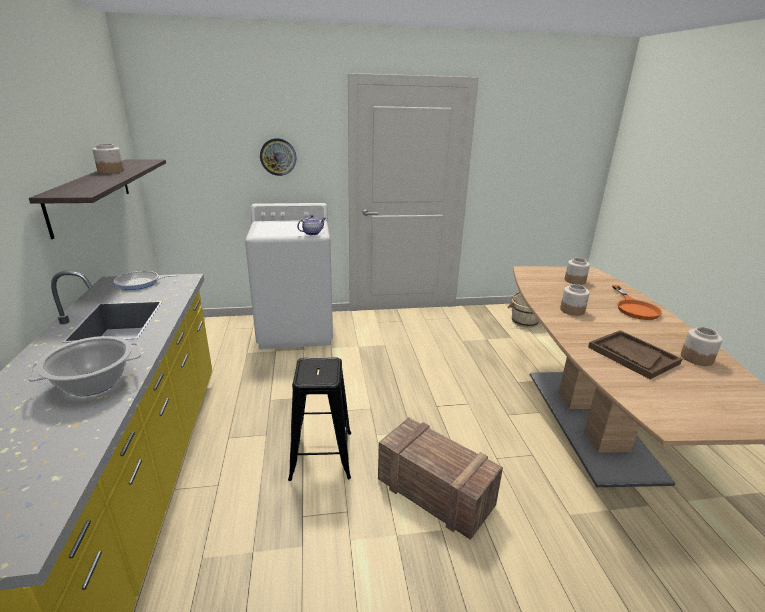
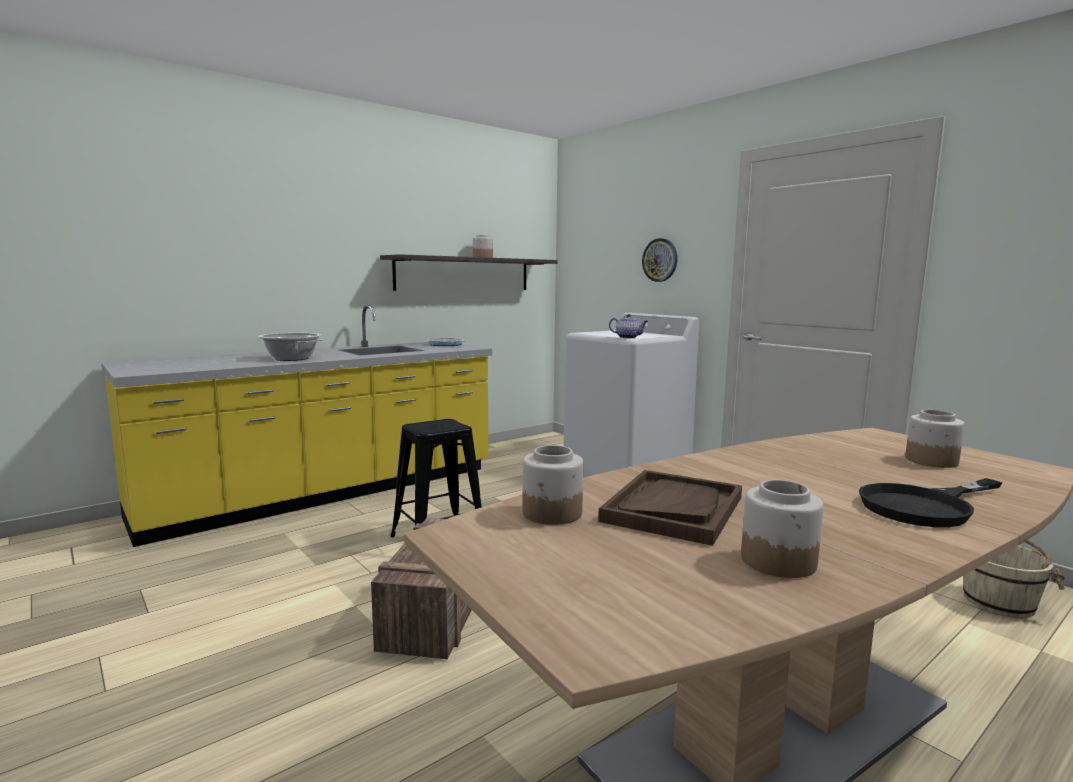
camera: 60 degrees right, 15 degrees down
(572, 310) = (774, 466): jar -> jar (552, 513)
(634, 308) = (925, 506): orange frying pan -> black frying pan

